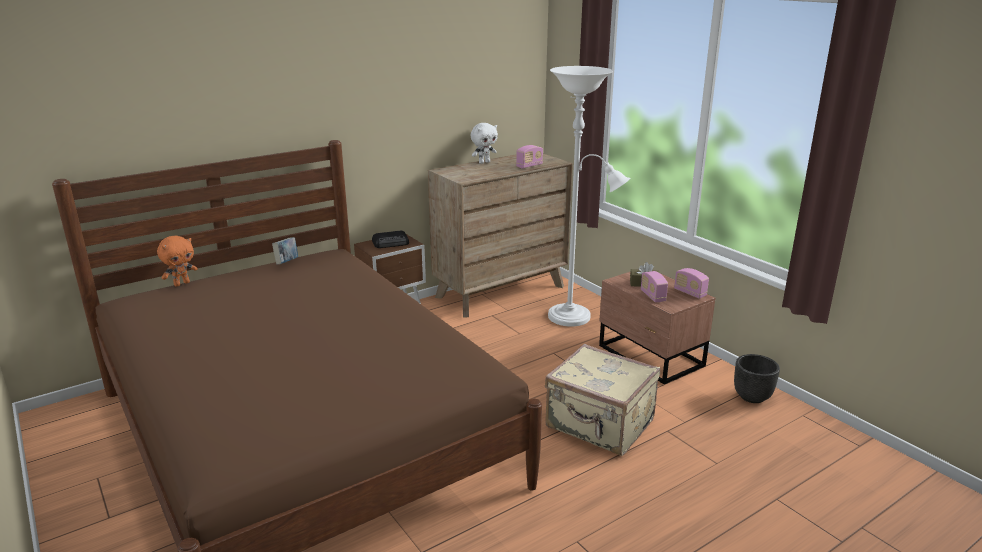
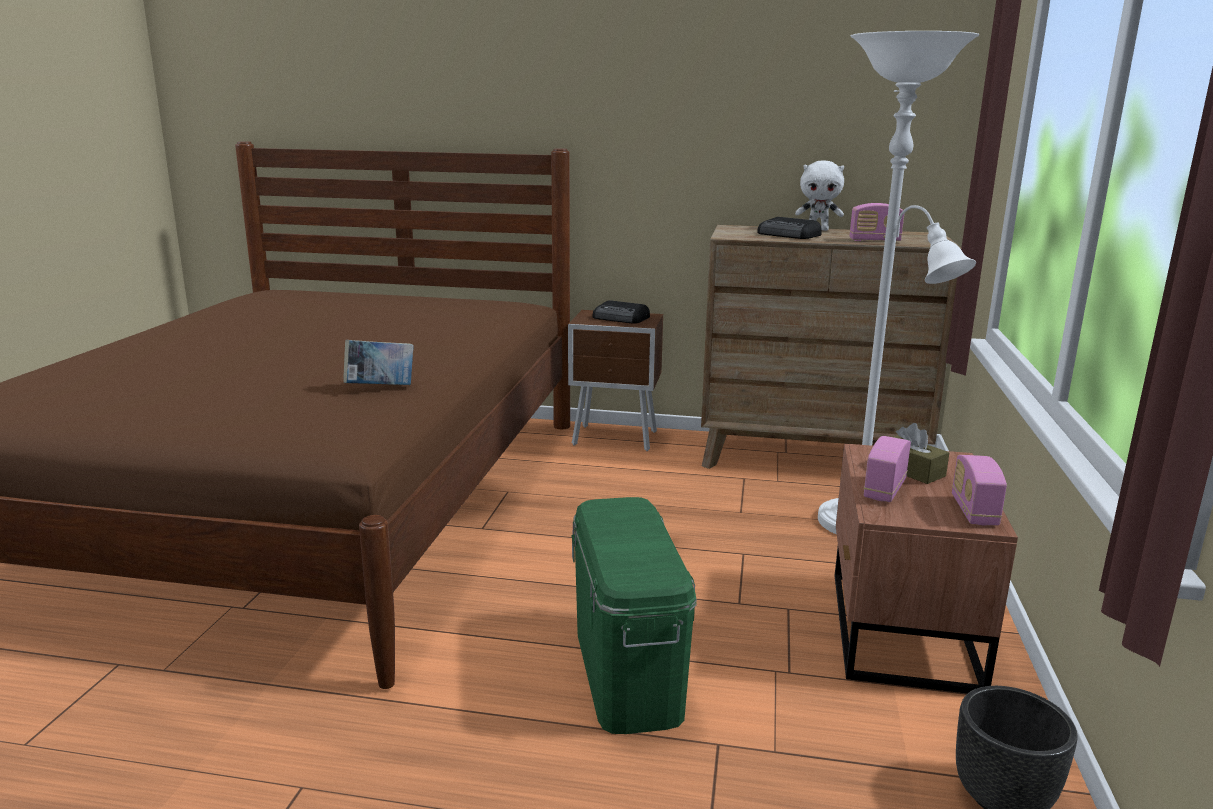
camera: 45 degrees right, 5 degrees down
(182, 283) = (334, 291): orange plush toy -> none
(287, 262) = (451, 298): book -> book (380, 388)
(485, 171) = (789, 235): none -> radio
(599, 425) = (627, 671): beige suitcase -> green storage box

